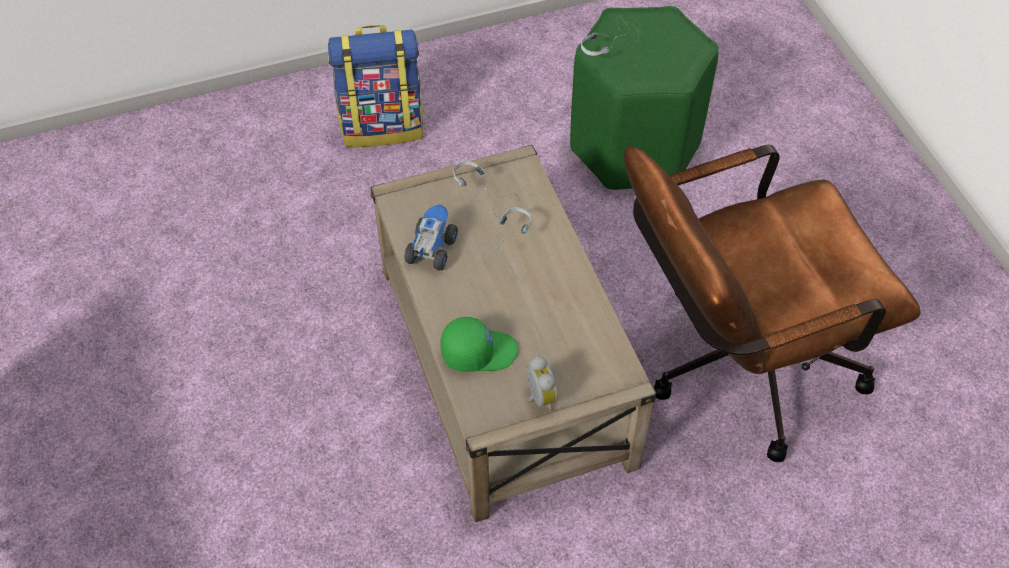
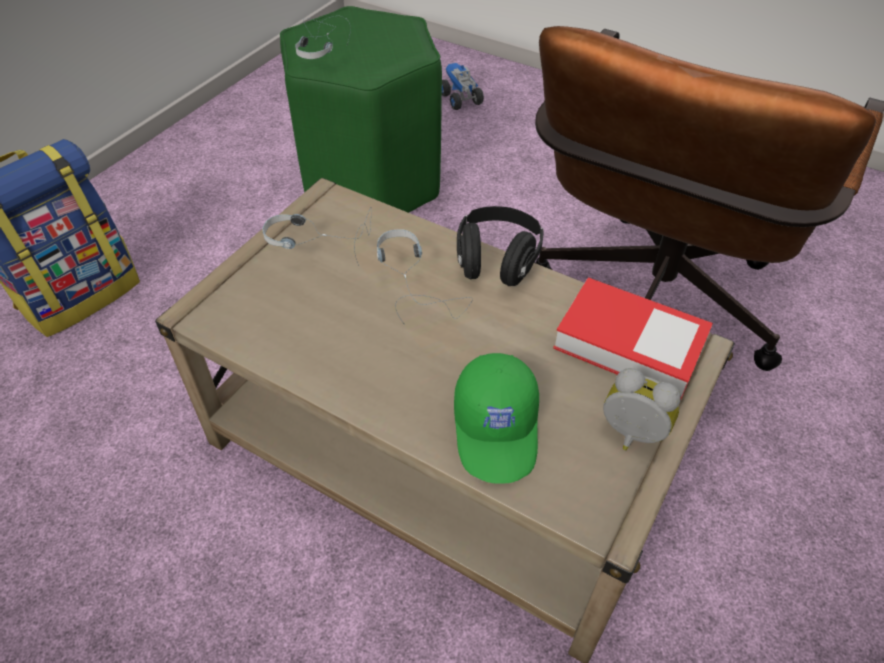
camera: 40 degrees left, 5 degrees down
(431, 249) = (310, 346): toy truck -> toy truck (460, 99)
(478, 351) = (498, 430): green cap -> green cap turned 135 degrees clockwise
(576, 262) = (497, 261): none -> black headphones
(594, 356) = (629, 344): none -> book

